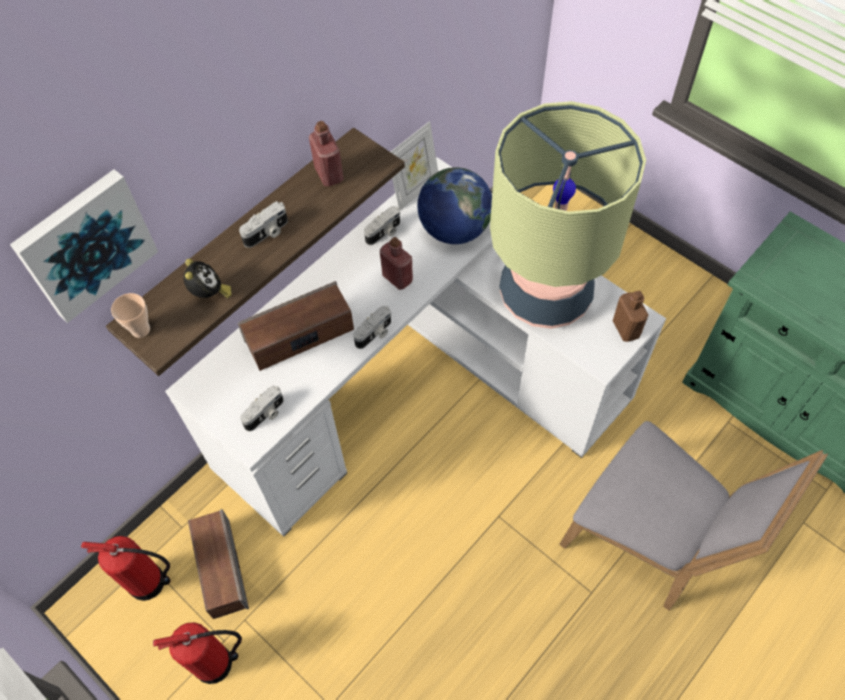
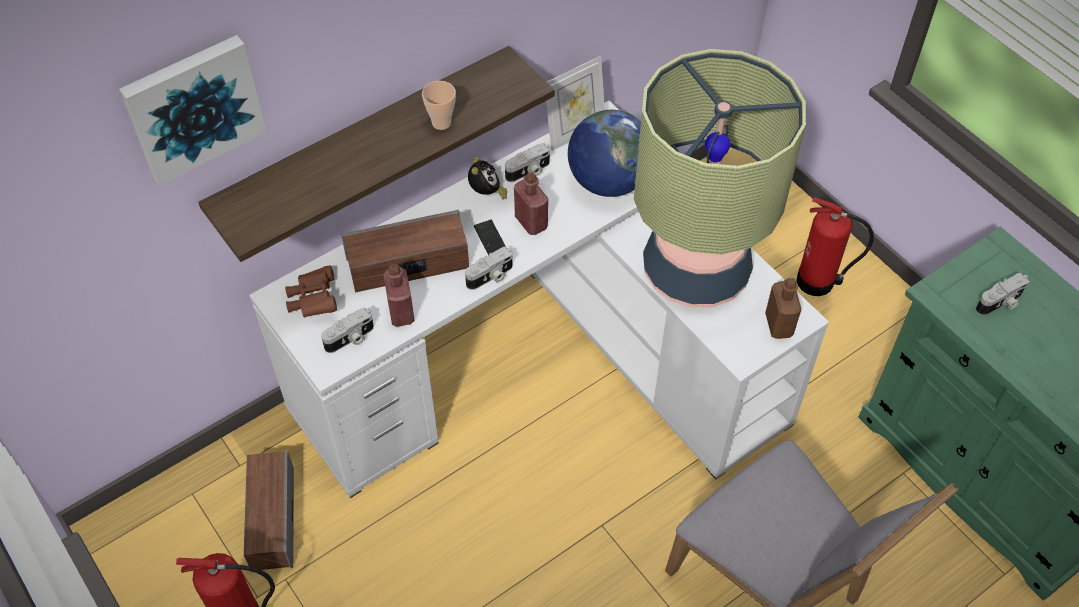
camera: 10 degrees right, 5 degrees down
(140, 330) = (233, 212): cup -> cup (441, 123)
(149, 583) = (190, 518): fire extinguisher -> fire extinguisher (818, 282)
(209, 294) = (313, 189): alarm clock -> alarm clock (486, 193)
(224, 385) = (313, 300): none -> brown binoculars
(267, 233) = (388, 138): camera -> camera (1000, 303)
(329, 174) = (469, 89): red bottle -> red bottle (401, 312)
(366, 299) = (490, 239): none -> phone

